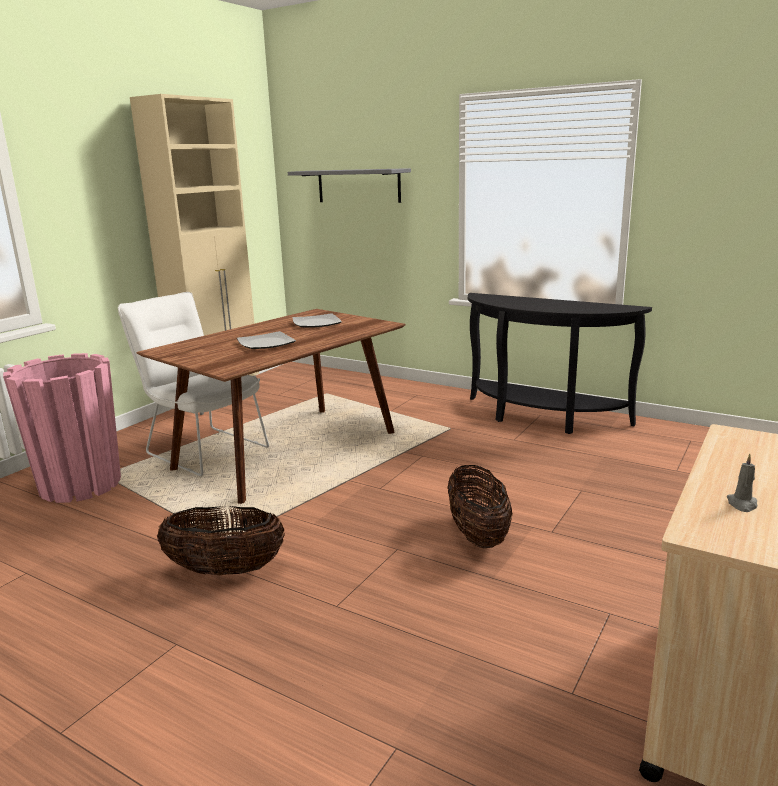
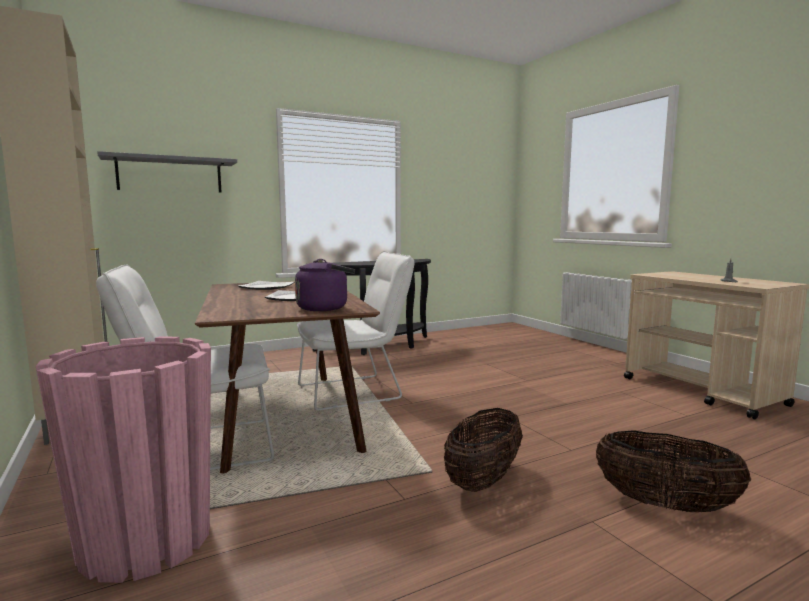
camera: 60 degrees left, 10 degrees down
(223, 361) = (325, 308): none -> purple kettle
(379, 455) = (356, 391): none -> white chair
(478, 535) = (513, 395): basket -> basket (665, 505)

